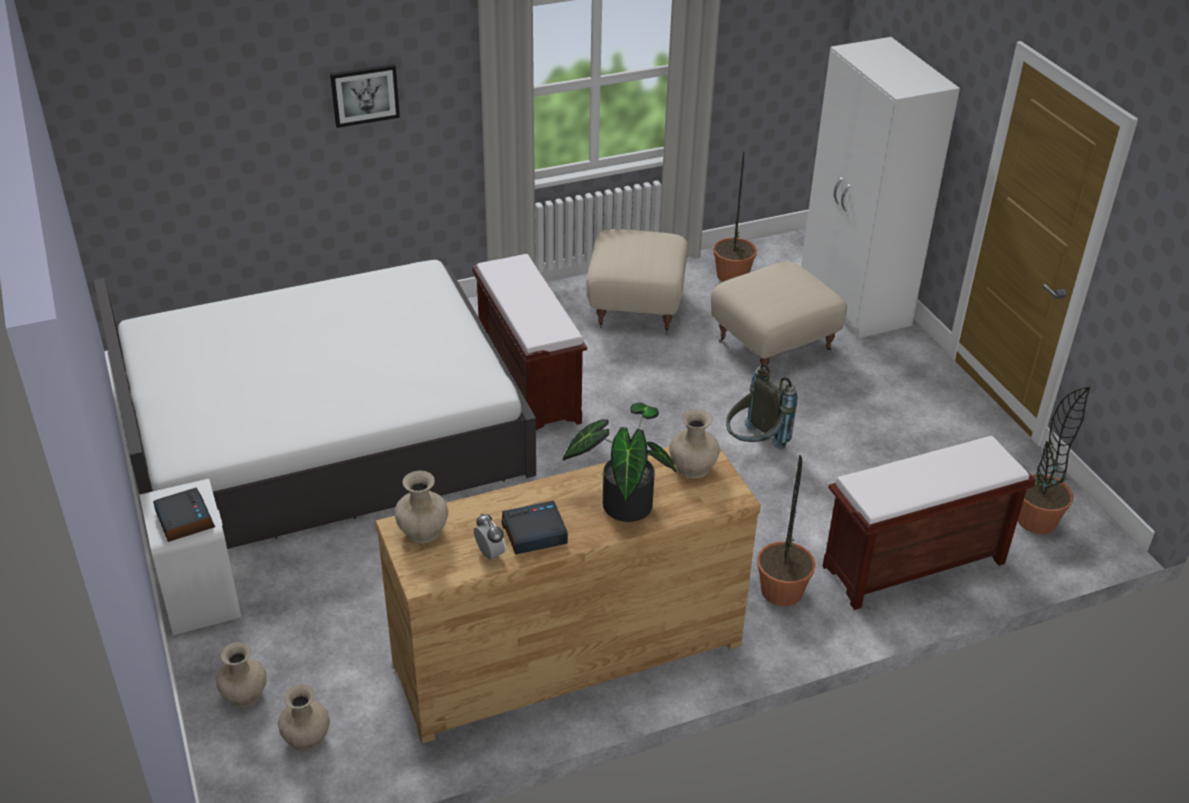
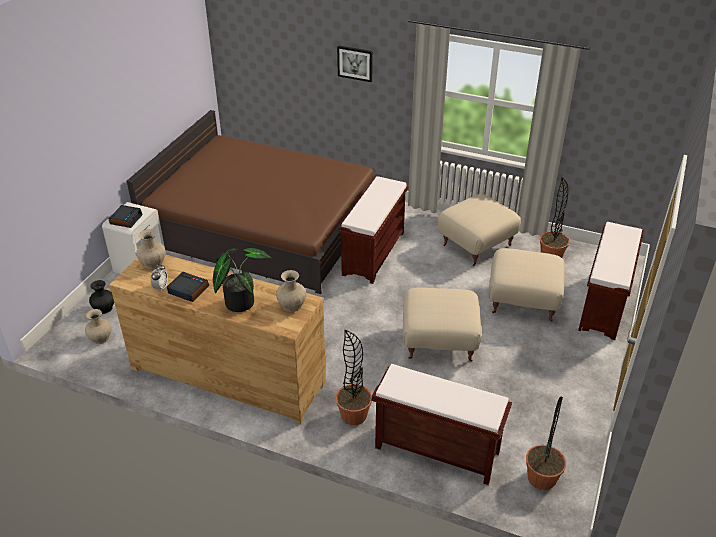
camera: 45 degrees right, 0 degrees up
(244, 694) = (104, 308): beige vase -> black vase
(320, 432) = (263, 225): white bed -> brown bed
(754, 446) = (439, 342): grey backpack -> beige ottoman
(854, 302) = (604, 305): white wardrobe -> brown bench

